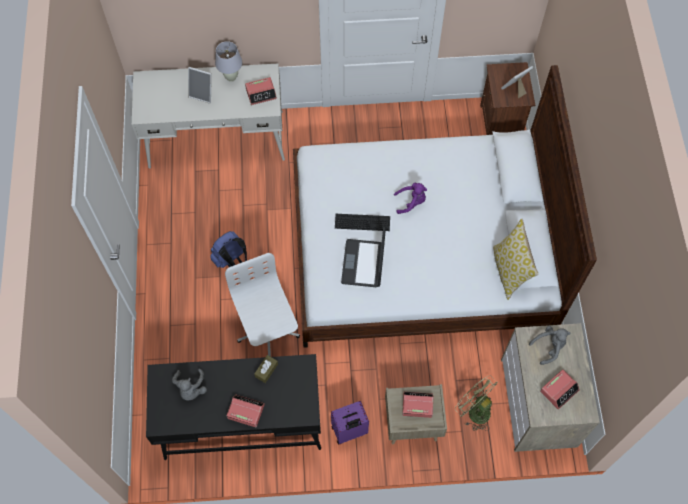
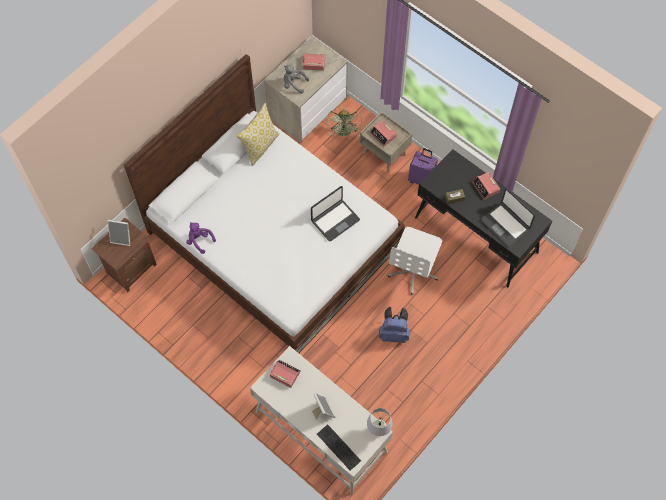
camera: 135 degrees left, 0 degrees up
(191, 389) = (505, 224): grey plush toy -> laptop
(231, 77) = (292, 406): white table lamp -> white table lamp (379, 430)
(363, 221) = (308, 244): keyboard -> keyboard (337, 447)
(411, 202) = (267, 230): purple plush toy -> purple plush toy (199, 240)

